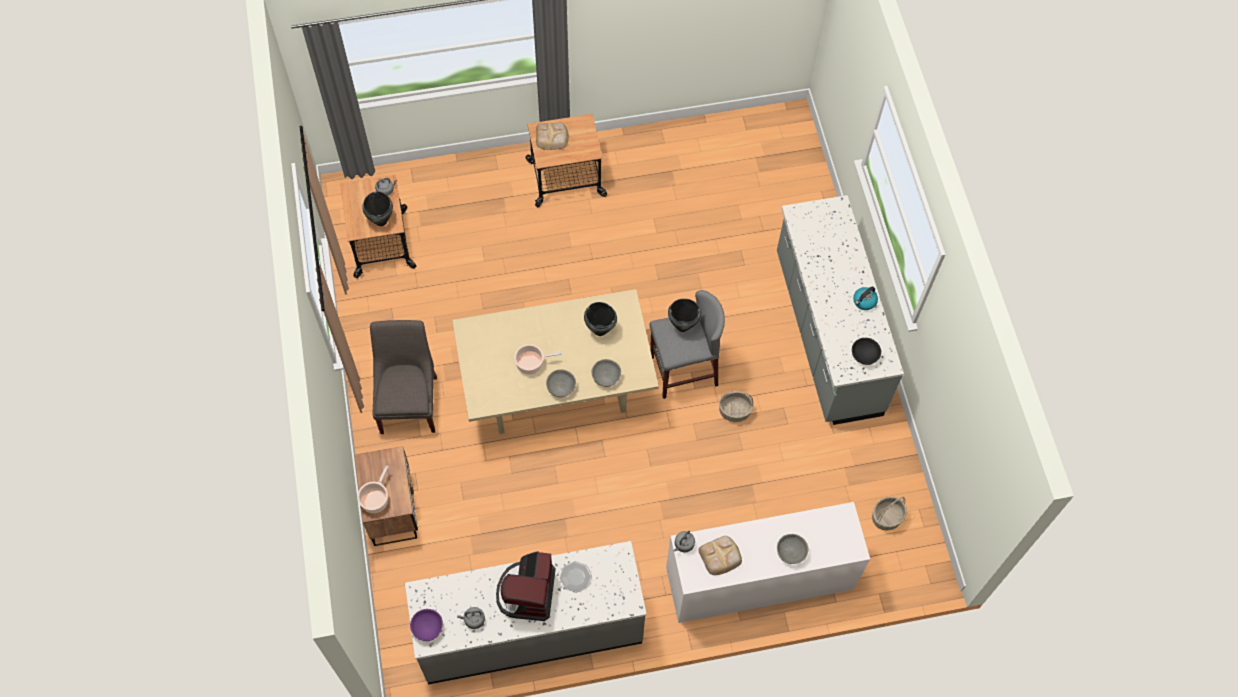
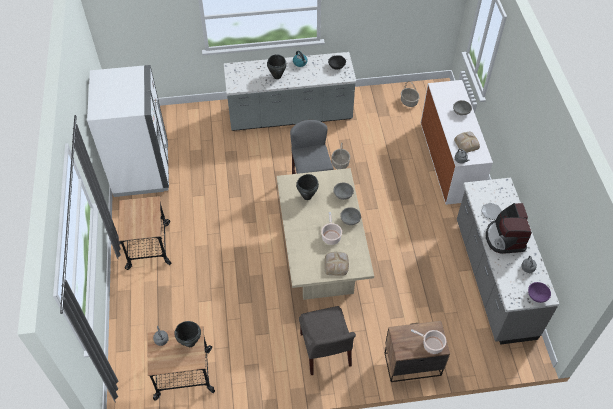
camera: 85 degrees left, 10 degrees down
(409, 401) = (325, 352): grey chair -> grey chair turned 105 degrees counterclockwise
(527, 592) = (504, 238): coffee machine -> coffee machine turned 75 degrees clockwise
(552, 137) = (135, 225): bread -> bread (336, 264)
(682, 326) = (304, 156): black cooking pot -> black cooking pot (277, 76)
(696, 150) = (142, 169): none -> white fridge

